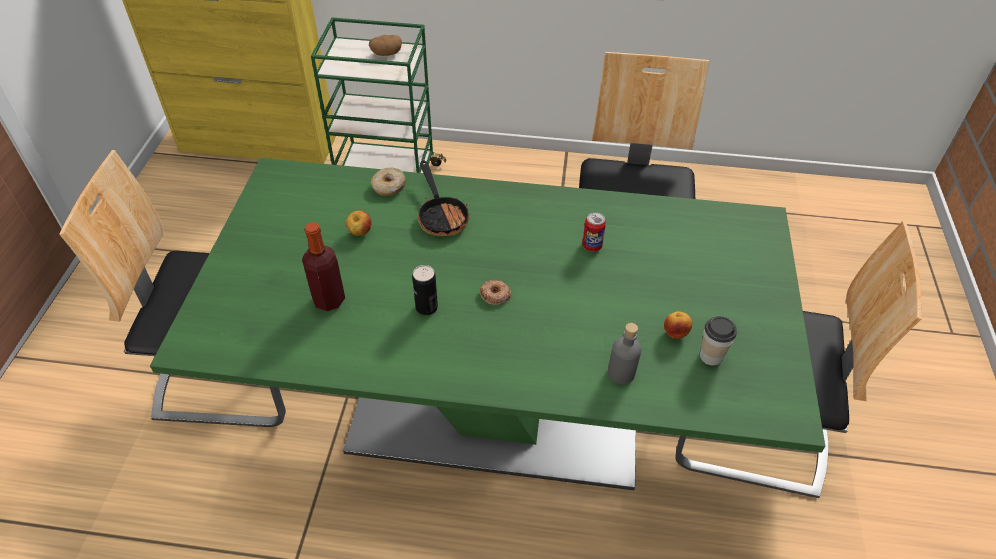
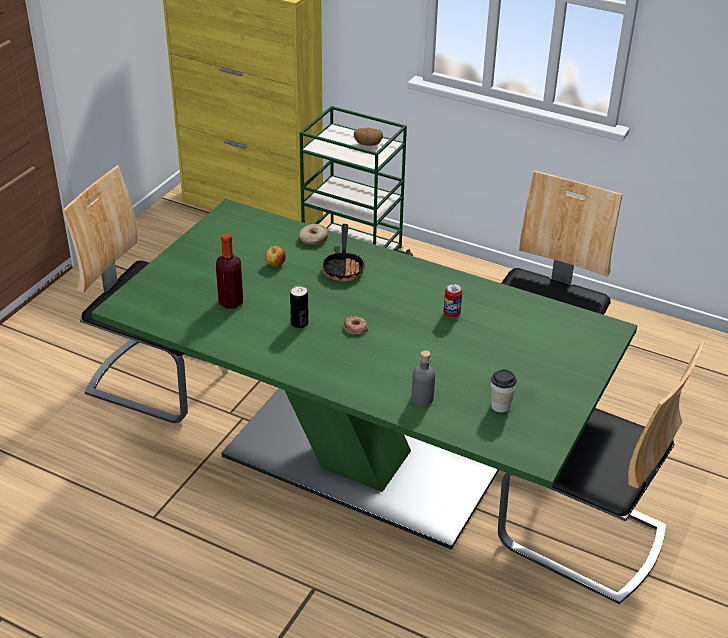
camera: 20 degrees right, 10 degrees down
(675, 333) = (481, 385): apple -> none

